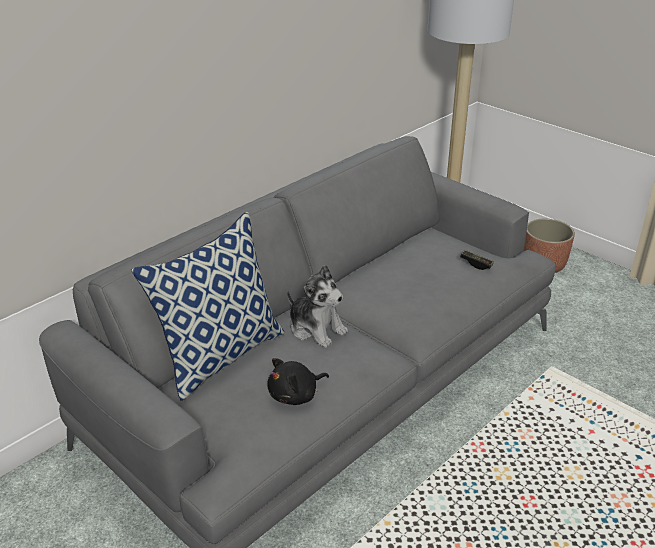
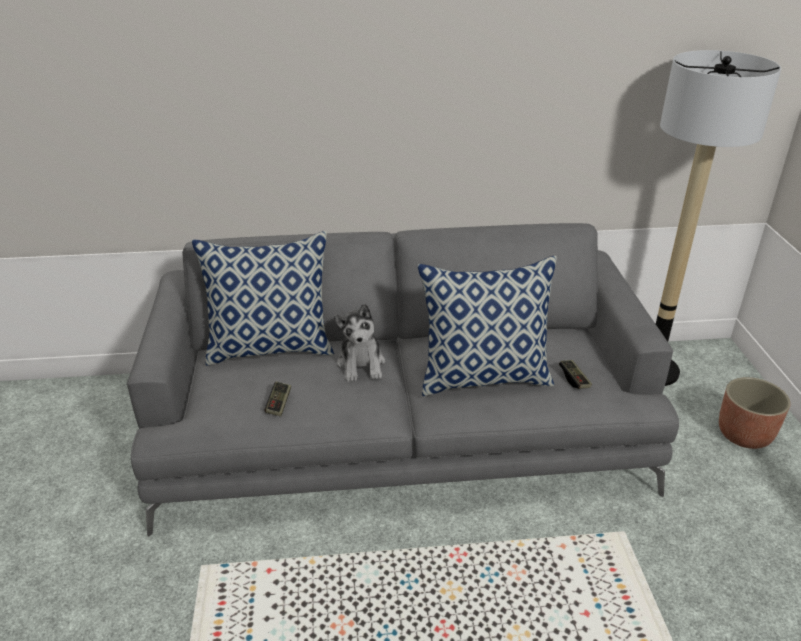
camera: 40 degrees right, 0 degrees up
(296, 395) = (279, 404): black plush toy -> game controller
(418, 292) = (484, 377): none -> pillow

